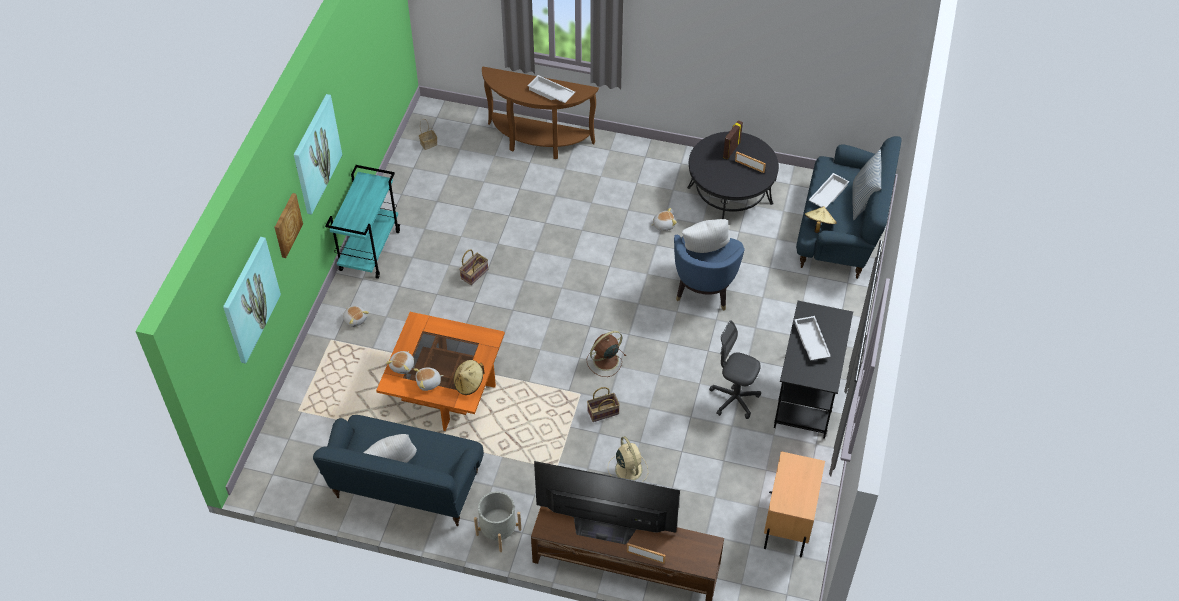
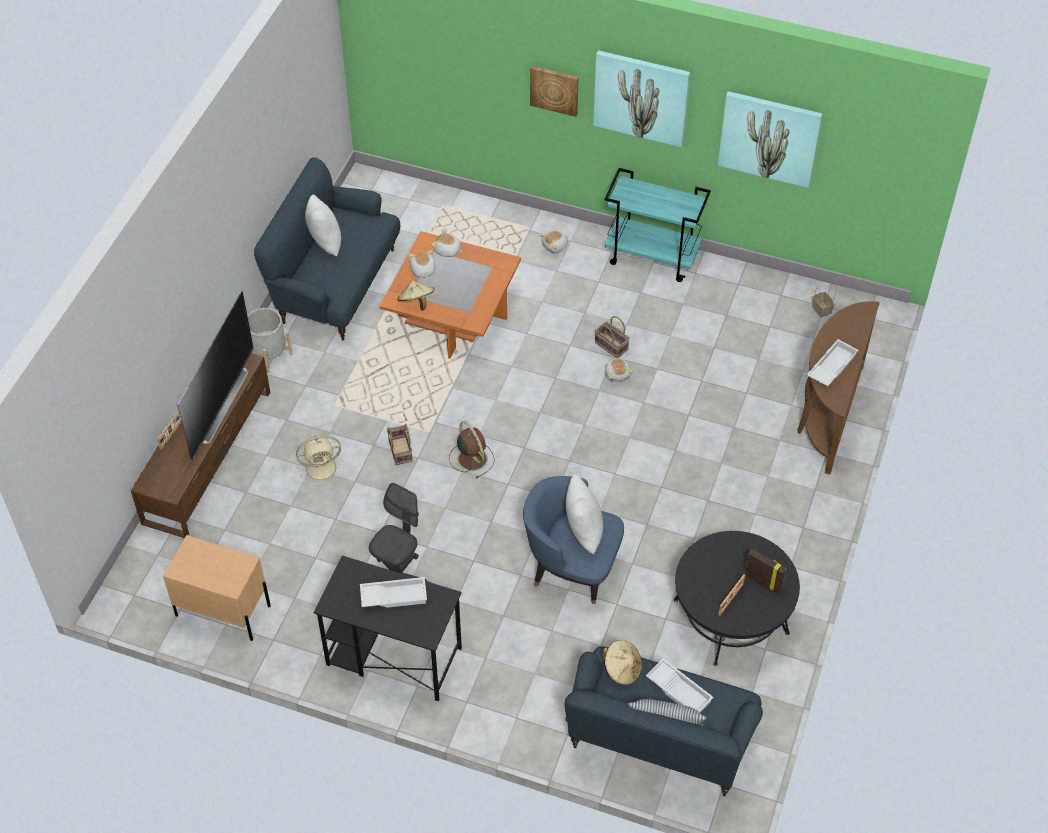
camera: 95 degrees right, 0 degrees up
(249, 299) = (460, 69): picture -> picture (769, 137)
(663, 225) = (680, 535): plush toy -> plush toy (617, 374)

